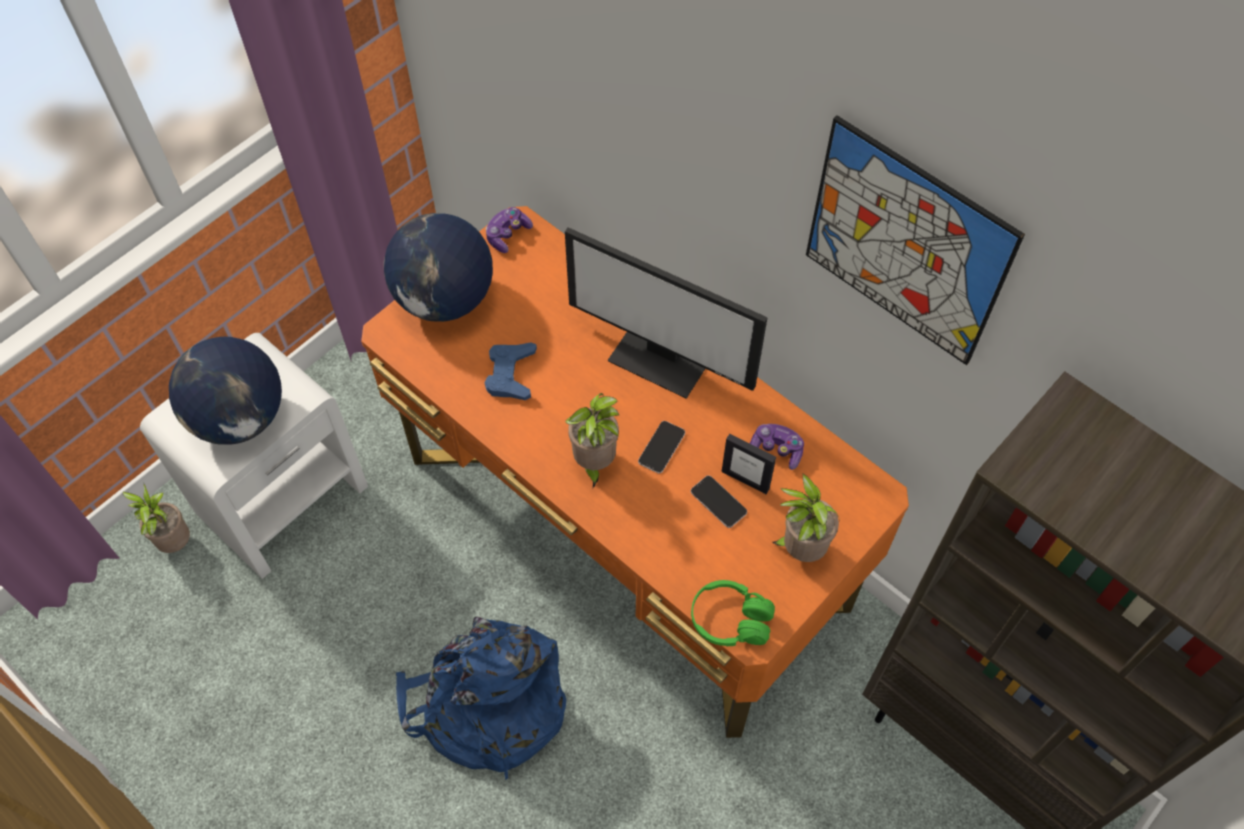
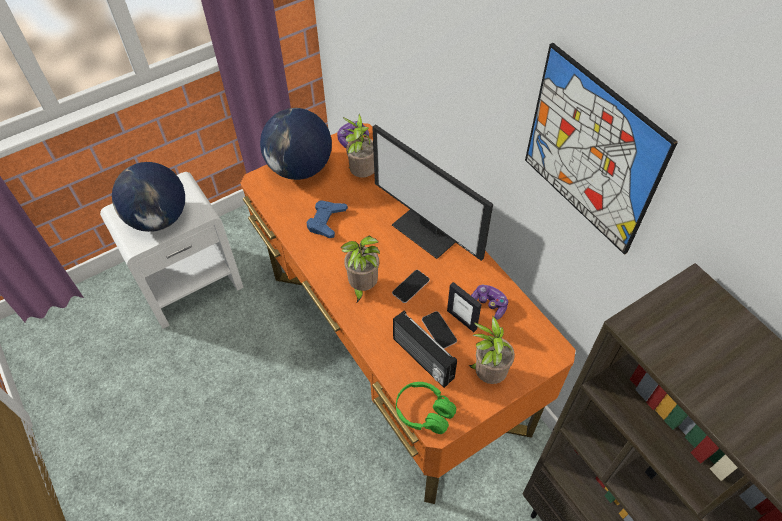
camera: 15 degrees right, 5 degrees down
(174, 542) = (119, 295): potted plant -> potted plant (361, 174)
(487, 705) = (274, 441): blue backpack -> none
(707, 548) = (422, 359): none -> radio

